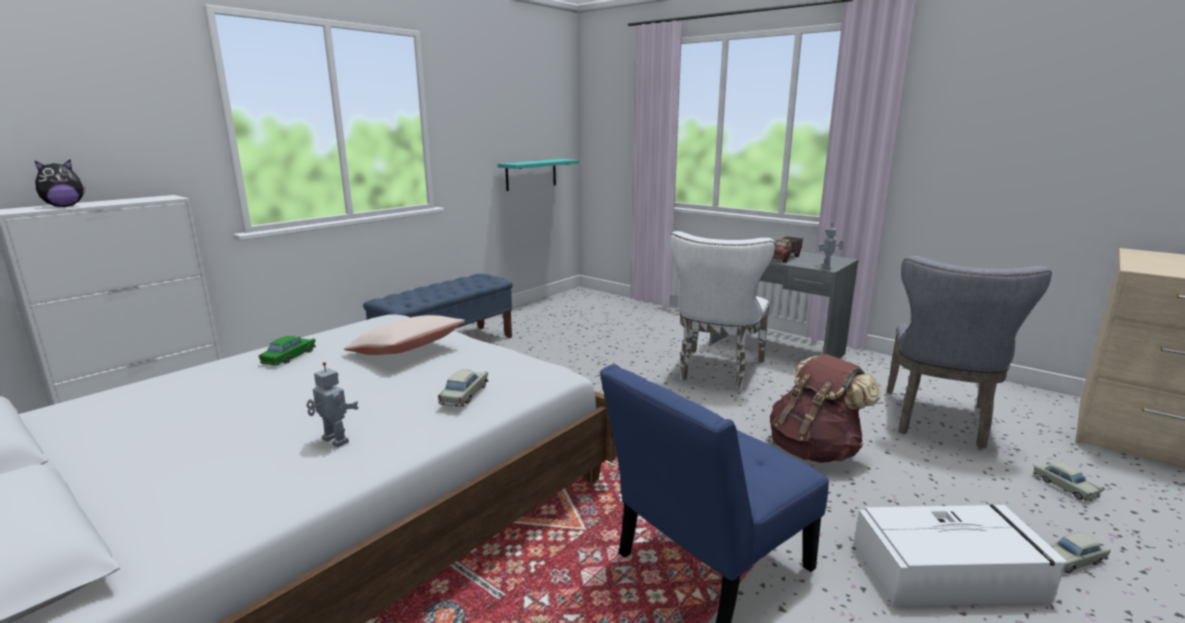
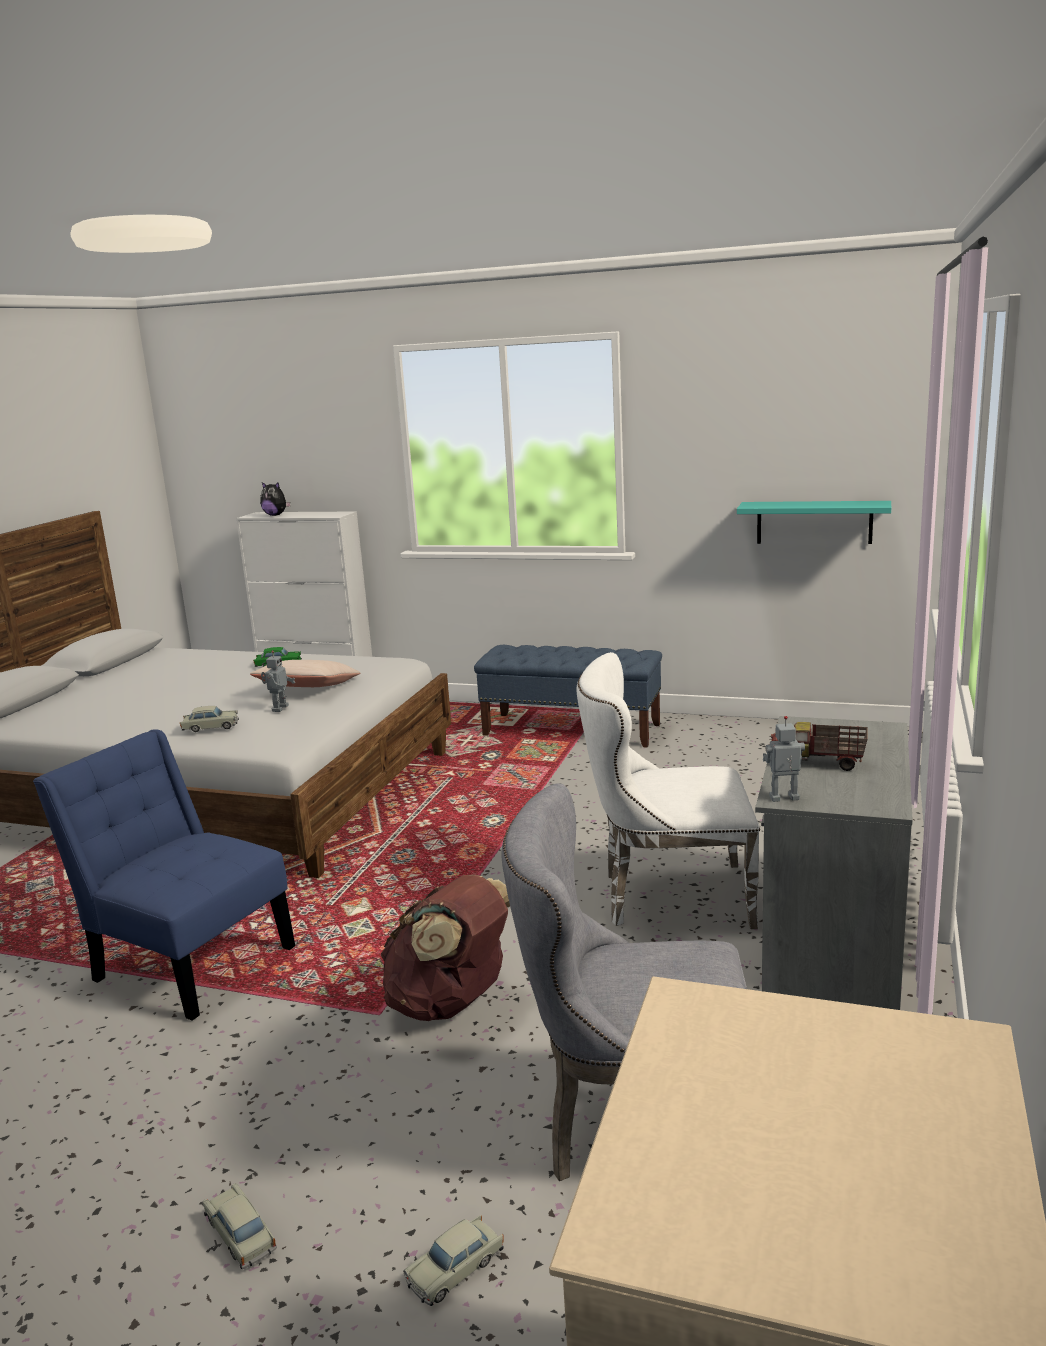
camera: 70 degrees right, 0 degrees up
(334, 441) = (132, 717): toy robot -> toy robot (279, 708)
(950, 571) = (200, 1116): white storage box -> none

